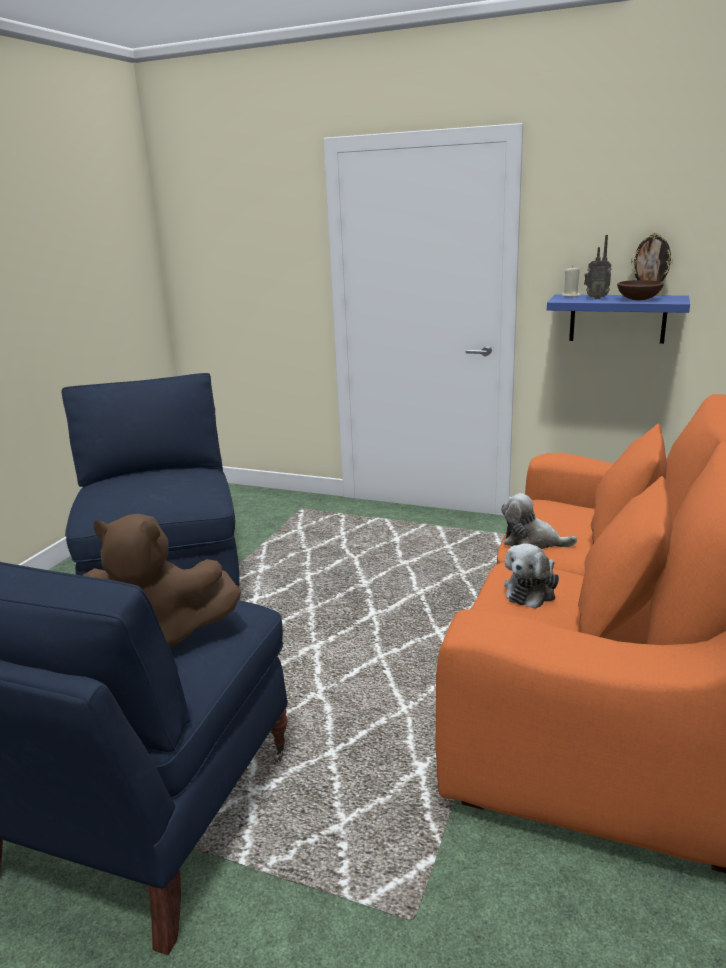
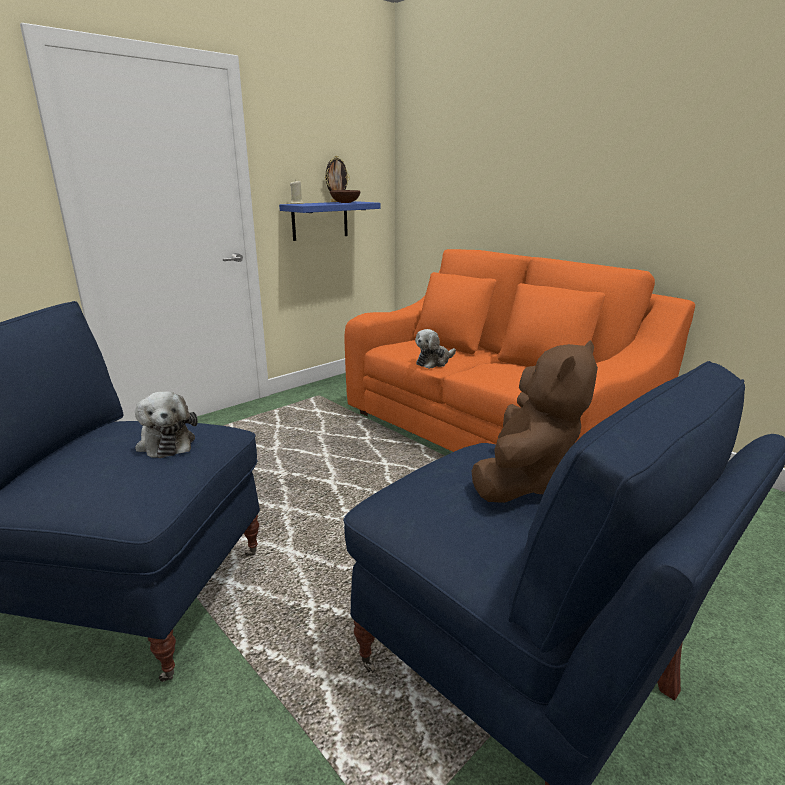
camera: 65 degrees left, 0 degrees up
(531, 590) = (507, 373): plush toy -> plush toy (166, 442)
(596, 298) = (320, 203): radio -> none

